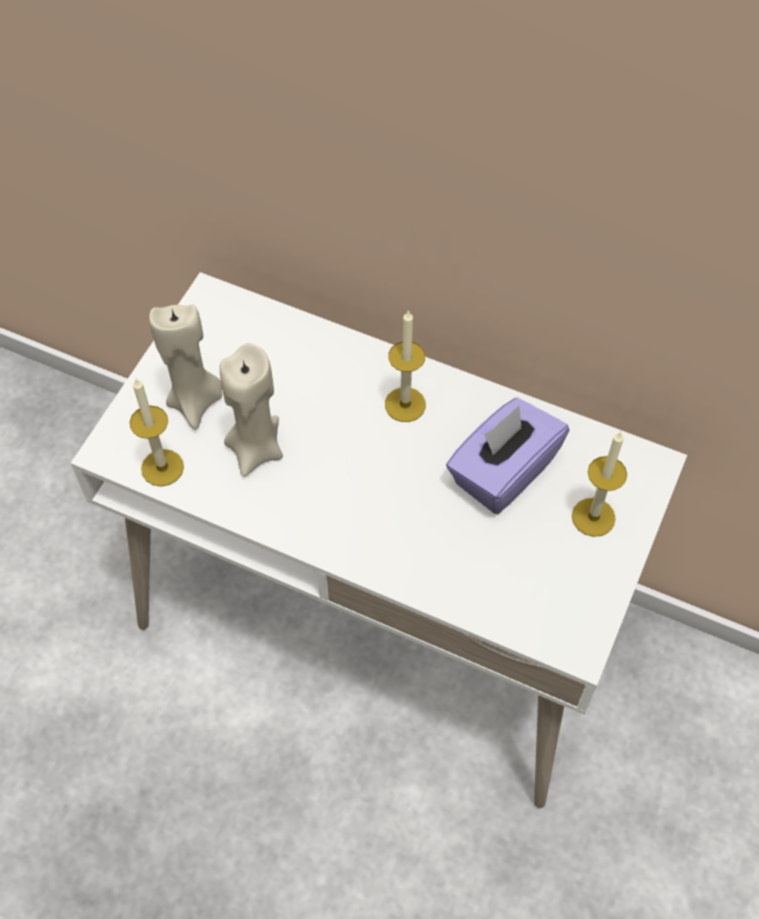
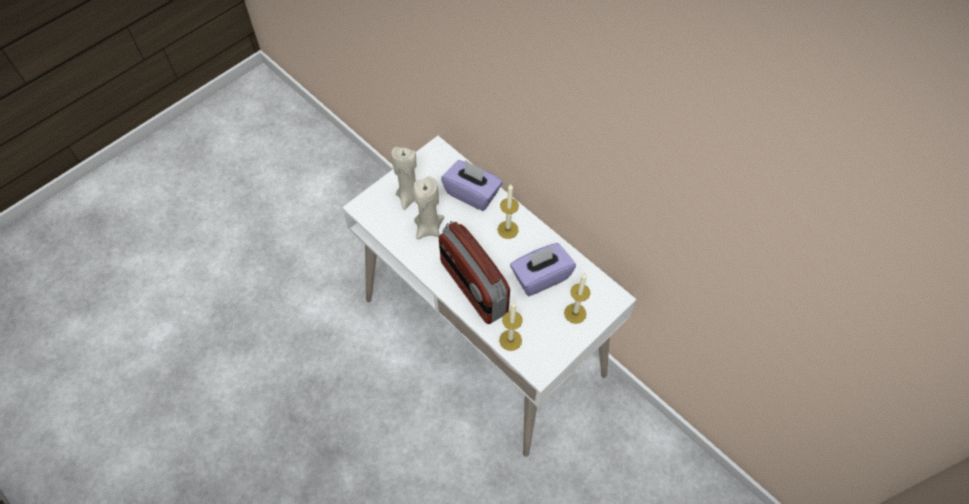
camera: 20 degrees right, 0 degrees up
(162, 467) = (382, 223): candle -> candle (510, 340)
(311, 359) = (472, 193): none -> purple tissue box
(388, 533) = (473, 287): none -> radio

